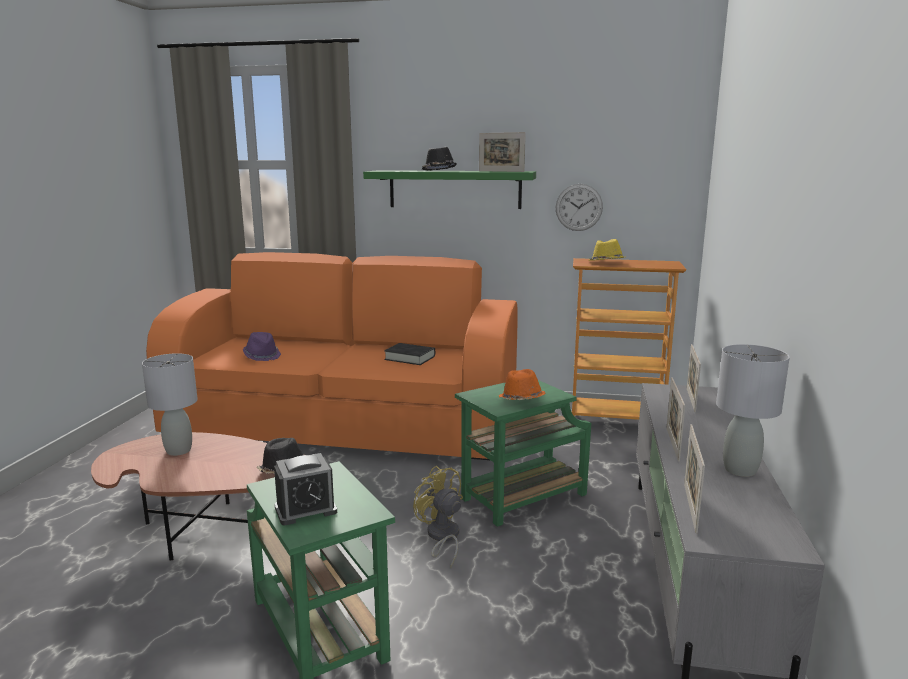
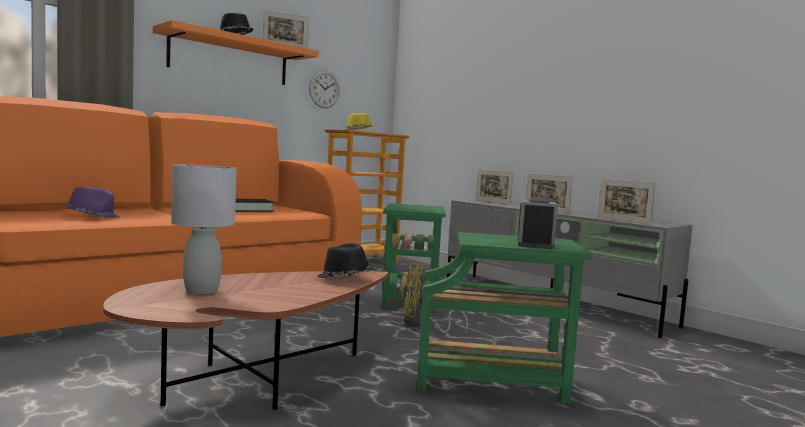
camera: 55 degrees left, 10 degrees down
(455, 189) = (230, 59): green shelf -> orange shelf
(521, 400) = (427, 208): orange hat -> none
(739, 470) = (590, 213): grey table lamp -> none

